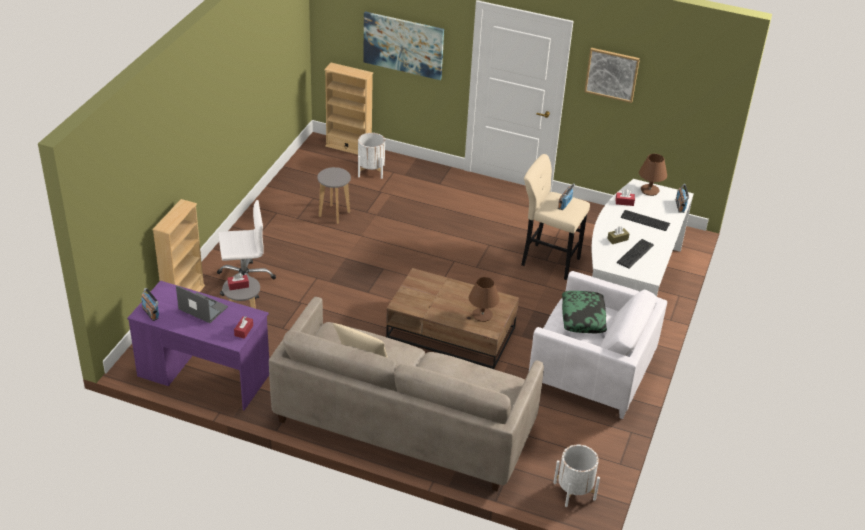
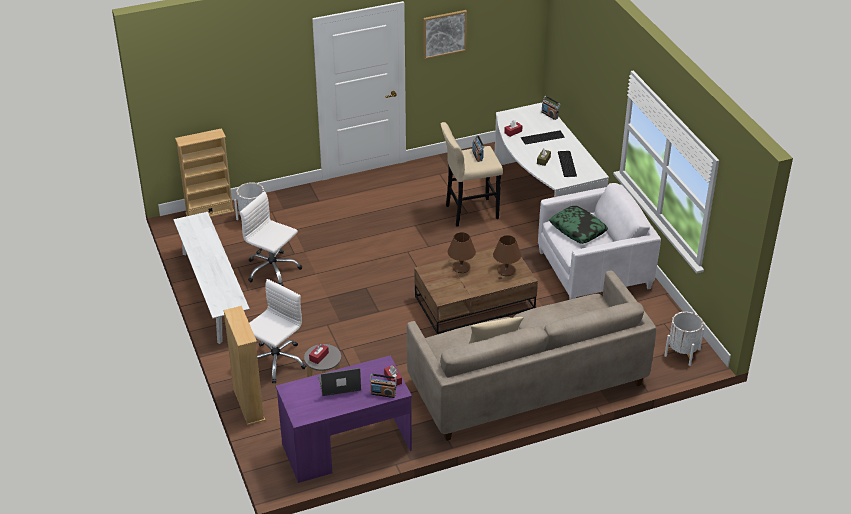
camera: 40 degrees left, 0 degrees up
(150, 312) = (305, 412): radio -> radio (383, 393)
(271, 206) = (213, 293): none -> white bench
(334, 214) = (272, 270): grey stool -> white office chair
(403, 45) = (246, 89): picture -> none
(650, 190) = (517, 114): brown table lamp -> brown table lamp (461, 267)

